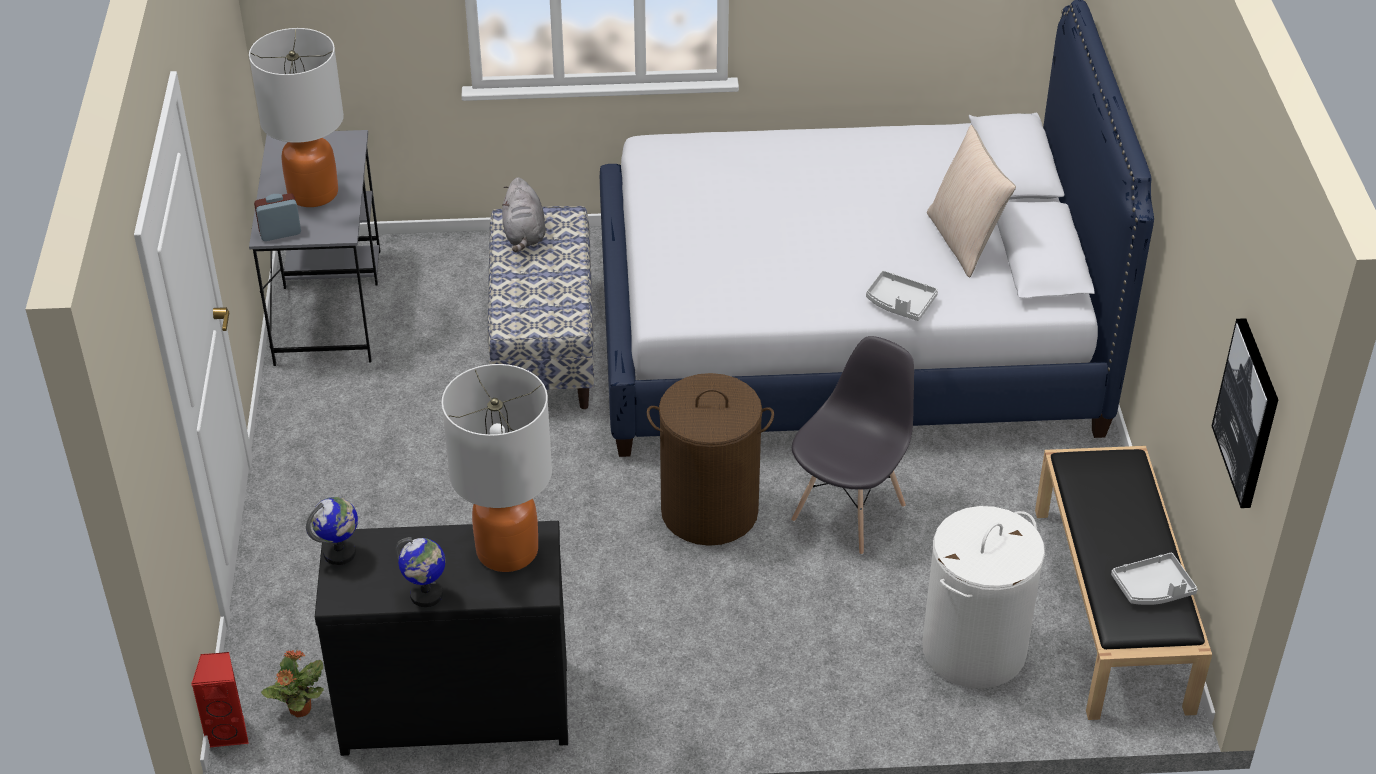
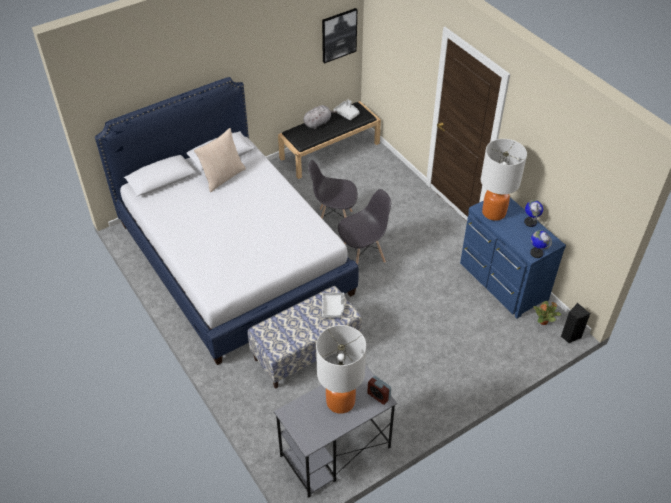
camera: 120 degrees left, 5 degrees up
(229, 731) = (570, 336): red speaker -> black speaker
(454, 701) = (502, 282): black dresser -> blue dresser
(524, 235) = (284, 340): grey plush toy -> grey plush toy (318, 123)
(709, 512) = (362, 257): brown laundry basket -> grey chair
(899, 303) = (274, 181): grey tray -> grey tray (333, 307)
(974, 650) = (372, 173): white laundry basket -> none

